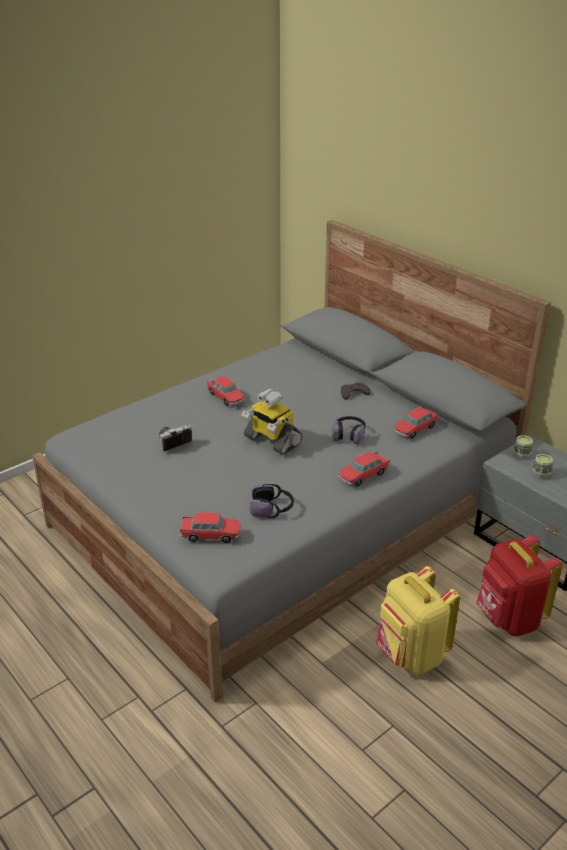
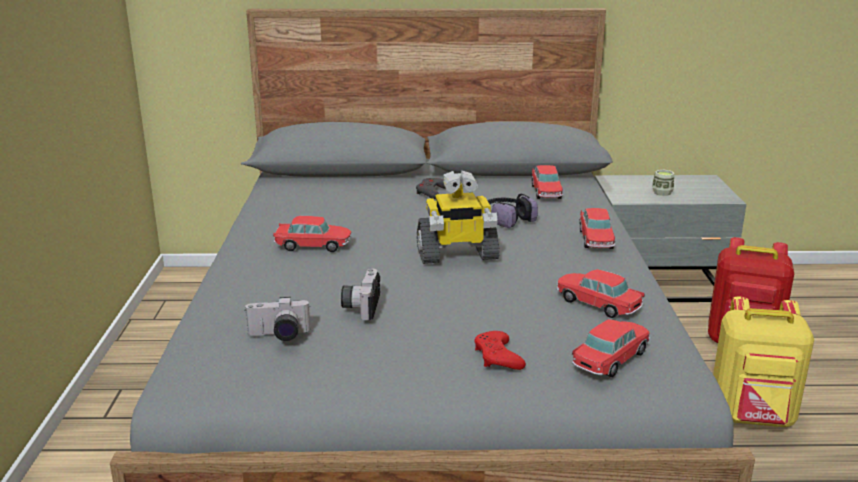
camera: 50 degrees left, 10 degrees down
(120, 436) = (279, 335): none -> camera
(174, 501) = (497, 356): none -> red game controller
(272, 508) = (597, 304): headphones -> toy car
(521, 455) = (622, 188): cup -> none

